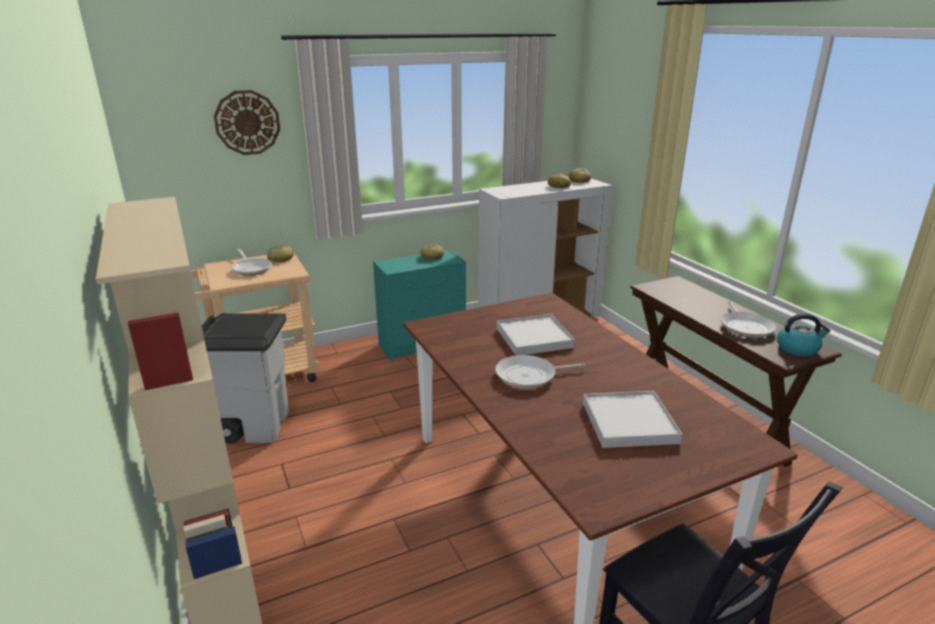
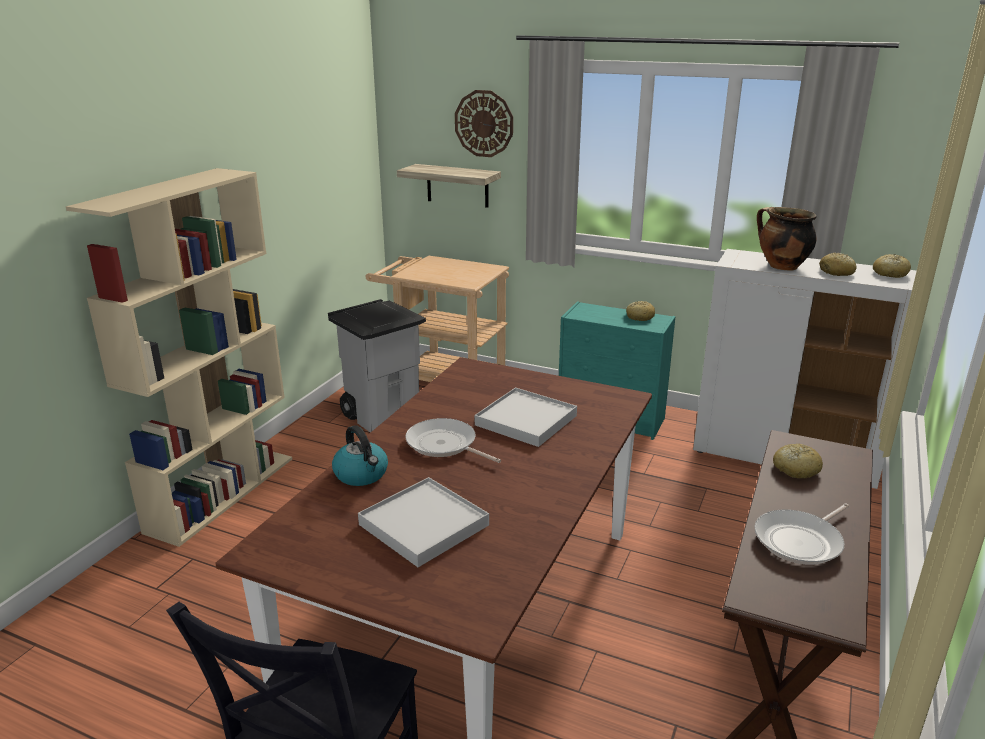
camera: 50 degrees right, 0 degrees up
(226, 187) = (457, 185): none -> shelf
(251, 269) = (448, 270): frying pan -> none
(281, 259) = (484, 269): bread -> bread (795, 469)
(530, 190) = (781, 266): none -> cooking pot
(798, 348) = (808, 601): kettle -> kettle (362, 474)

